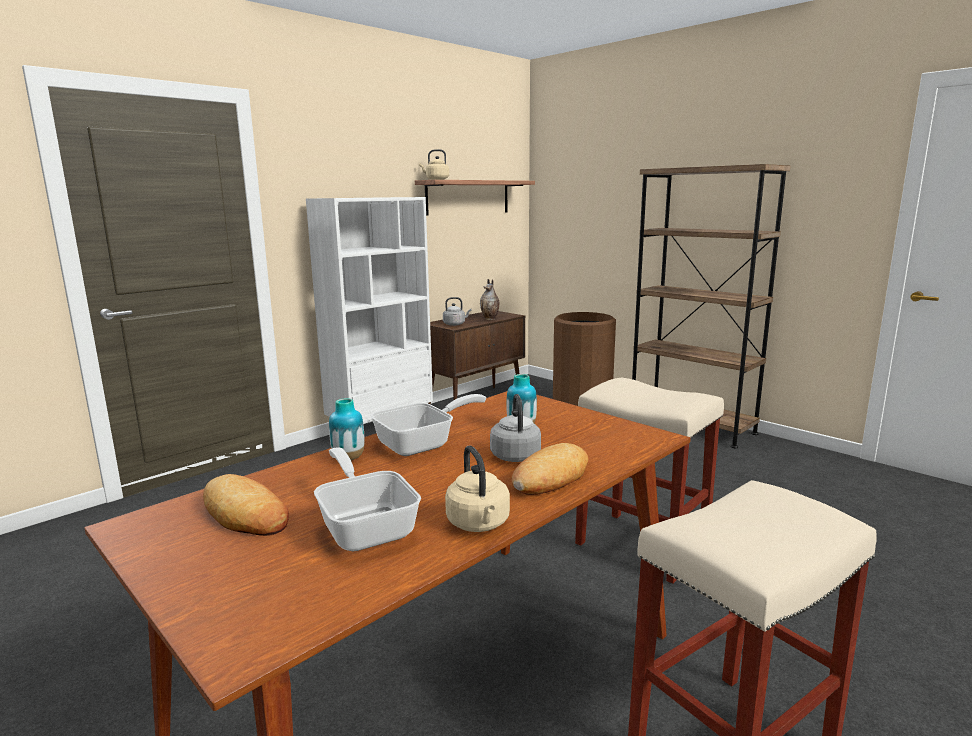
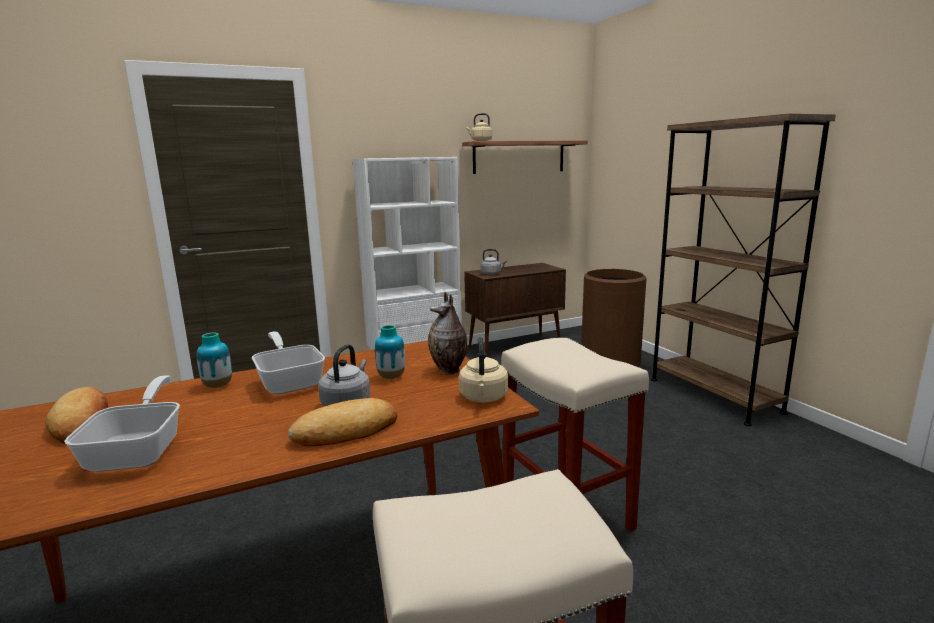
camera: 20 degrees right, 0 degrees up
(423, 444) = (290, 381): frying pan -> frying pan turned 105 degrees counterclockwise
(479, 524) = (221, 466): beige kettle -> beige kettle (483, 398)
(490, 319) = (529, 271): vase -> vase (449, 371)

